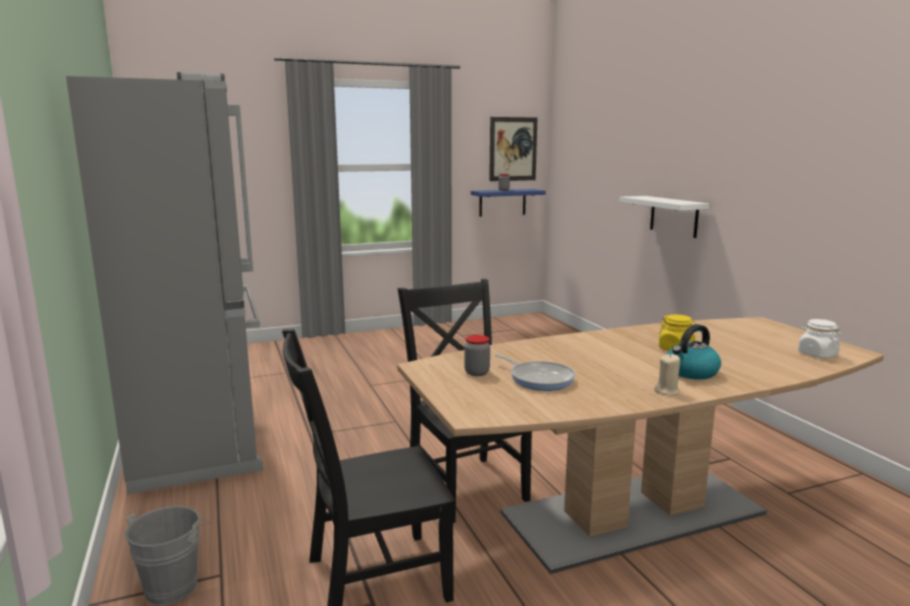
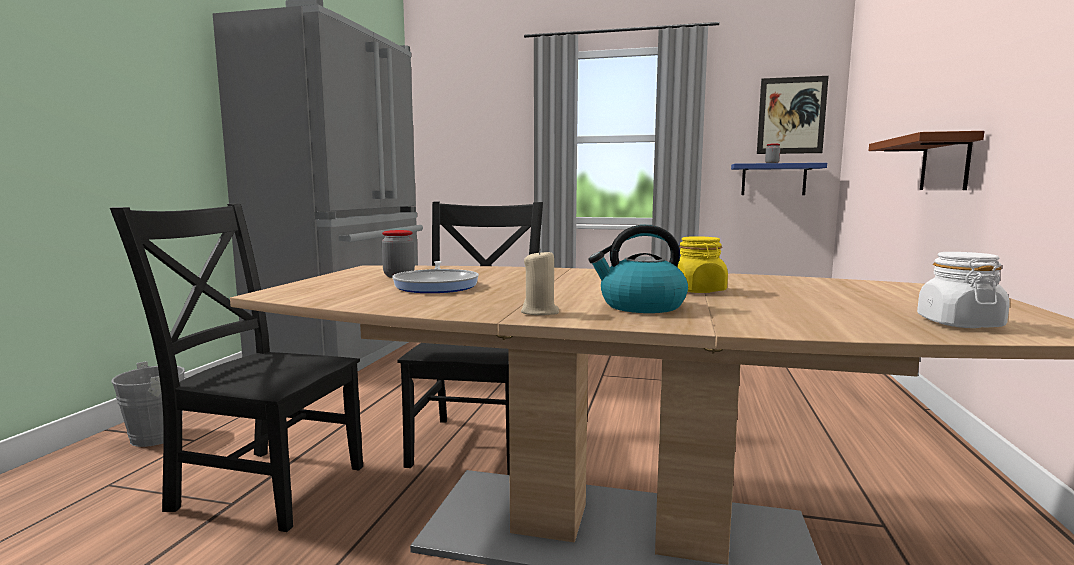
camera: 35 degrees right, 5 degrees down
(674, 216) = (945, 164): white shelf -> brown shelf

